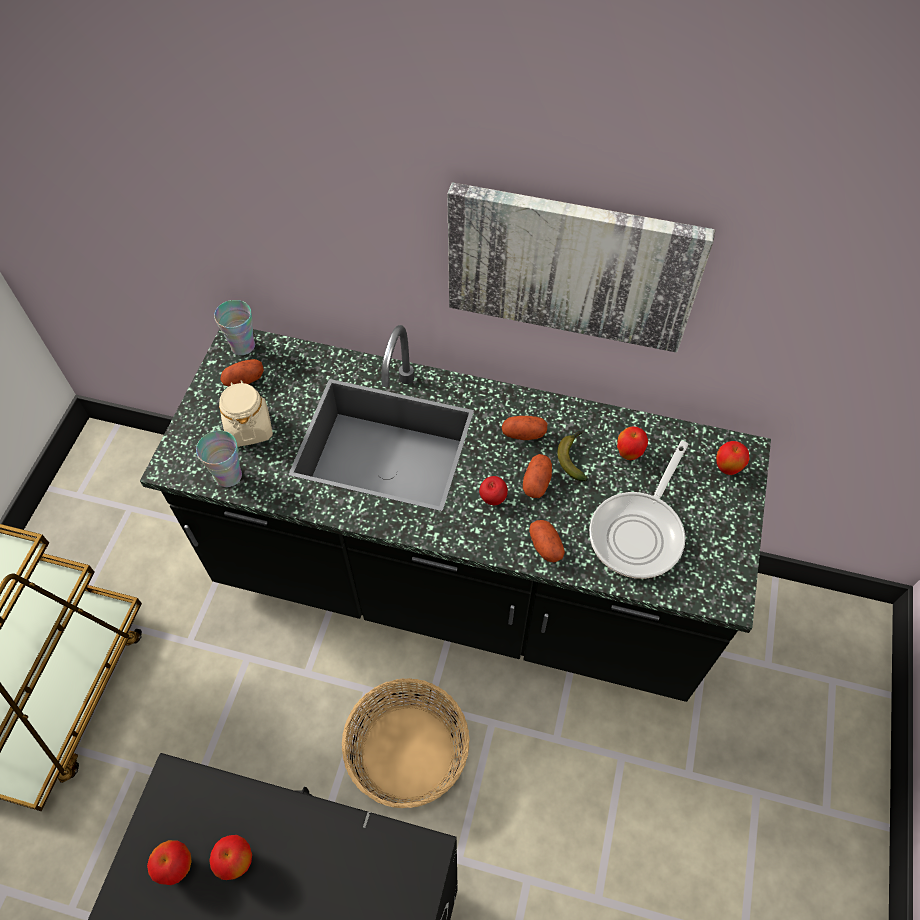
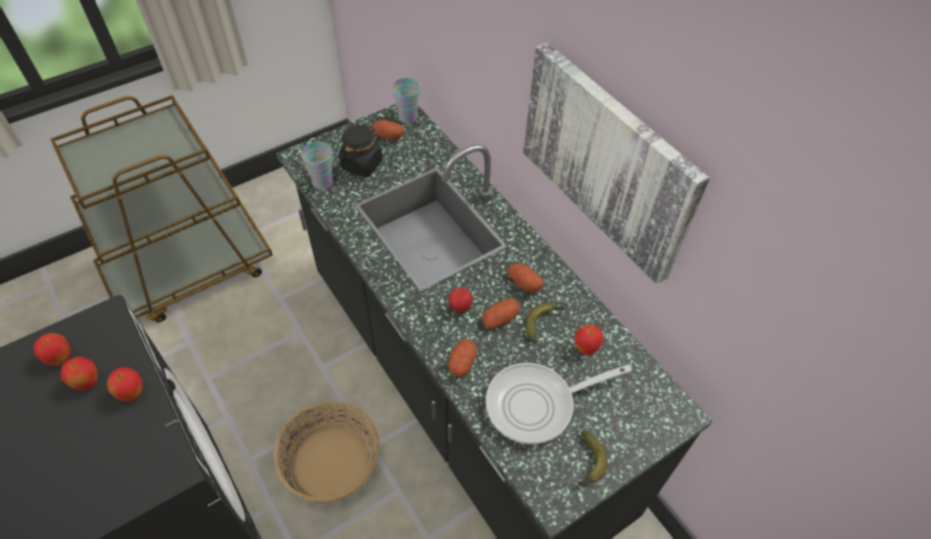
camera: 40 degrees right, 5 degrees down
(249, 428) = (362, 164): beige jar -> black jar
(722, 546) = (589, 463): none -> banana
(727, 468) = (652, 414): apple -> apple (133, 394)

